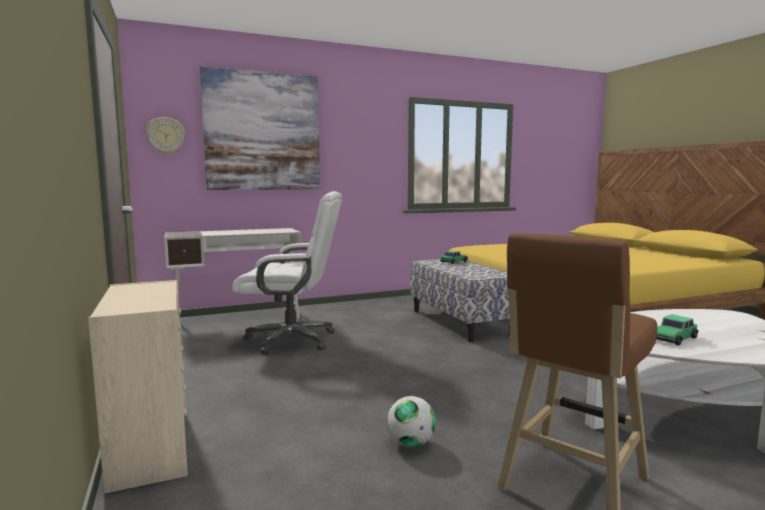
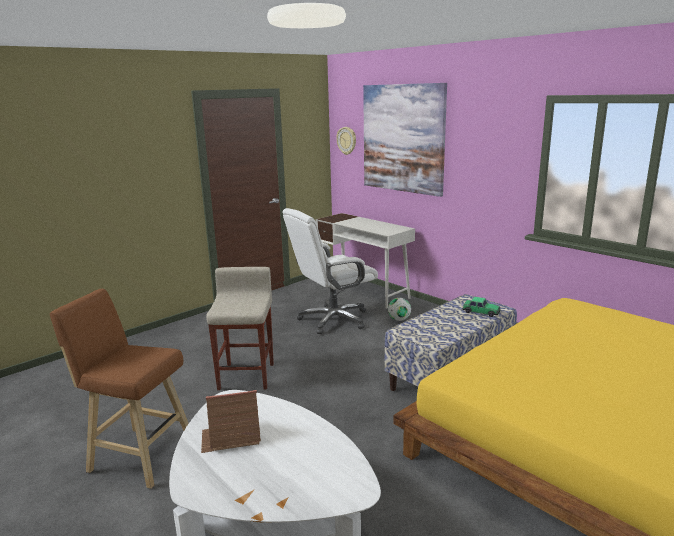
camera: 70 degrees right, 10 degrees up
(151, 445) = (170, 331): beige dresser -> none
(292, 340) = (333, 320): white office chair -> white office chair turned 75 degrees clockwise
(390, 396) = (247, 375): none -> beige stool
(411, 443) = (183, 394): football -> football (399, 319)
(673, 338) = (231, 437): toy car -> toy house

